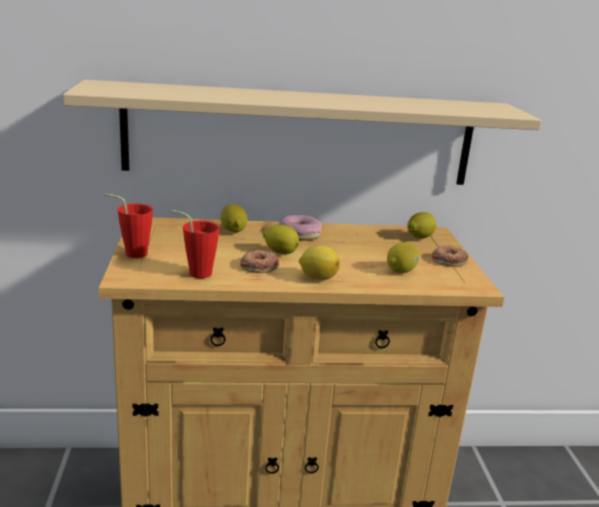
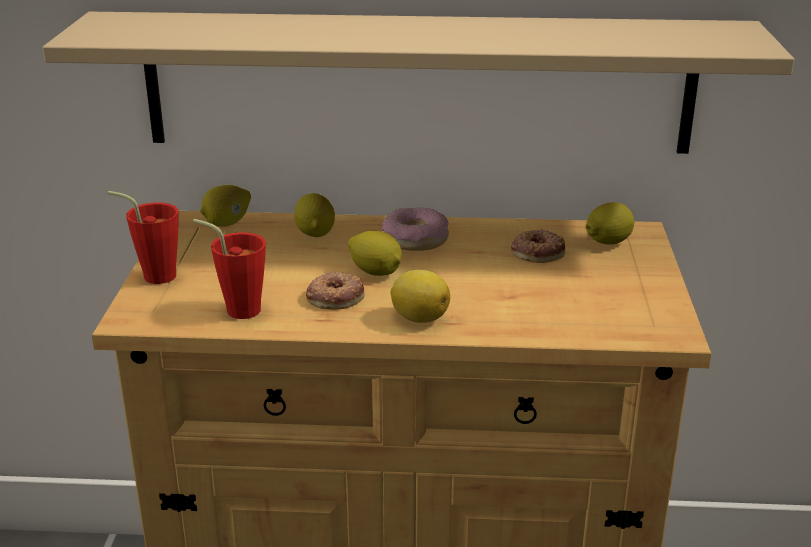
camera: 10 degrees right, 5 degrees up
(402, 271) = (557, 305): lemon -> lemon (227, 223)
(449, 260) = (642, 284): donut -> donut (537, 252)

